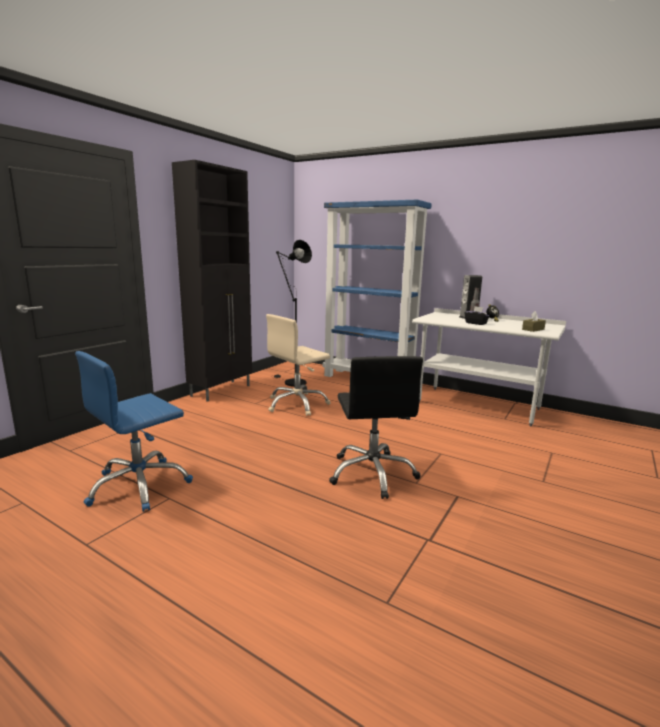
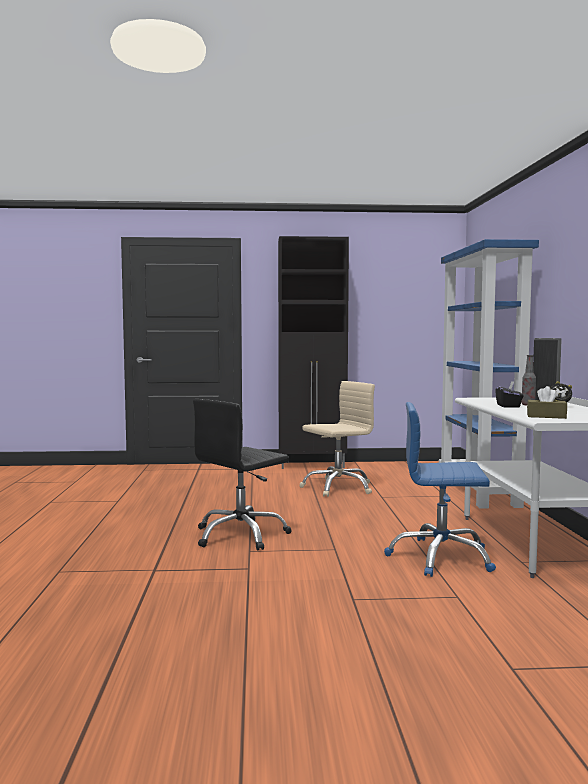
camera: 55 degrees right, 10 degrees down
(139, 485) = (123, 492): blue office chair -> blue office chair (440, 557)
(291, 382) = (389, 474): black floor lamp -> none
(297, 404) = (338, 487): beige office chair -> beige office chair turned 135 degrees clockwise

